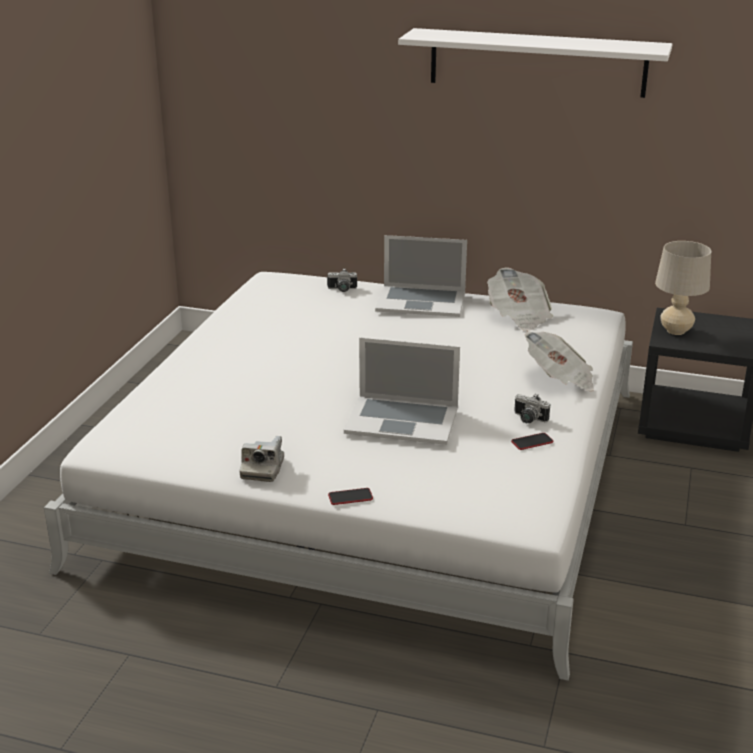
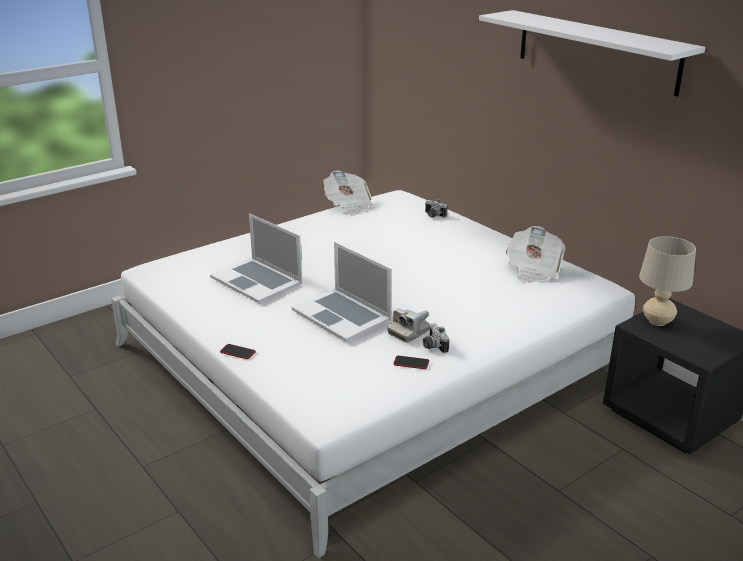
camera: 35 degrees right, 0 degrees up
(263, 469) = (214, 314): camera -> camera (409, 332)
(421, 301) = (475, 238): laptop -> laptop (257, 280)
(560, 379) = (501, 326): newspaper -> newspaper (348, 205)

